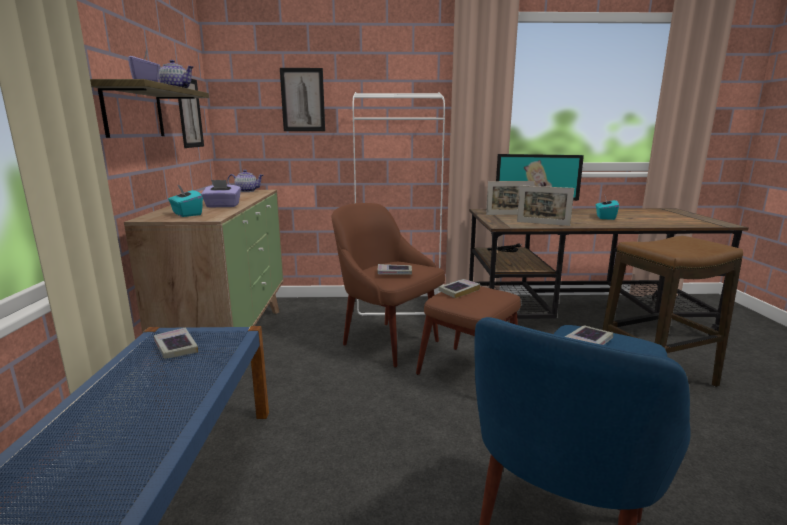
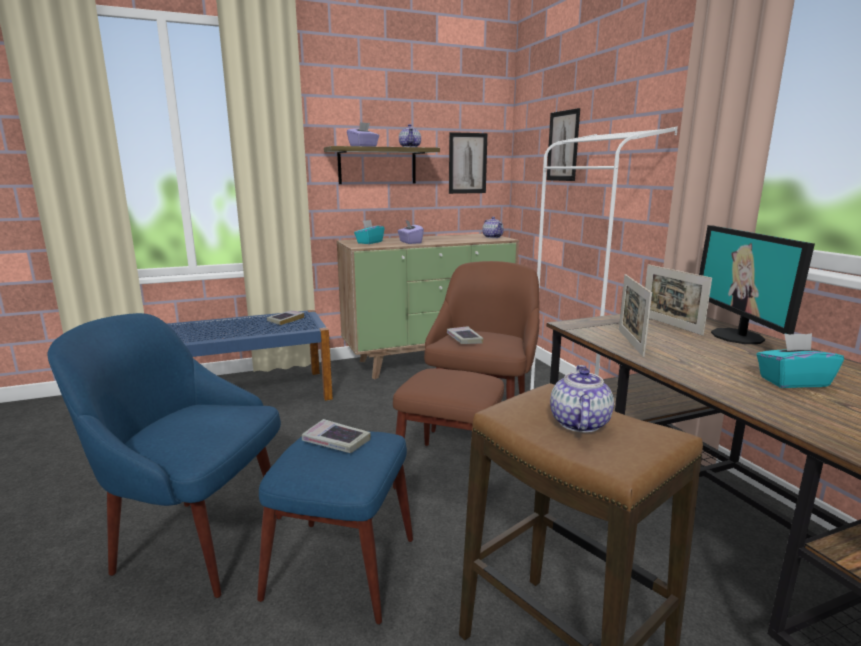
camera: 70 degrees right, 0 degrees up
(459, 291) = (454, 374): book -> none
(678, 245) = (578, 423): none -> teapot

